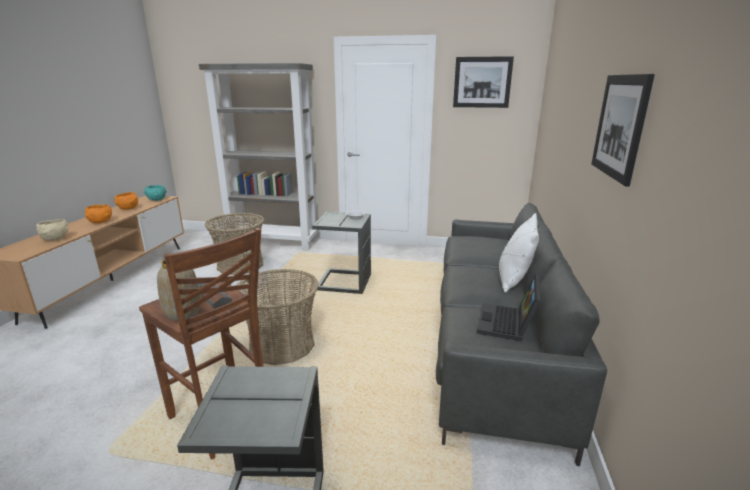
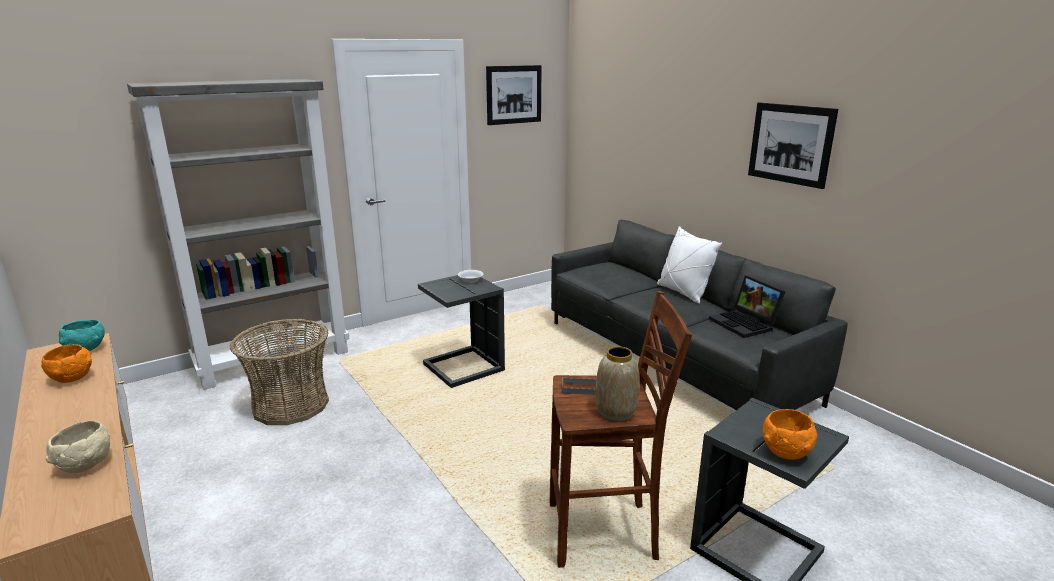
camera: 45 degrees left, 0 degrees up
(101, 222) = (89, 412): orange bowl -> orange bowl (786, 452)
(282, 345) = (526, 451): basket -> none

